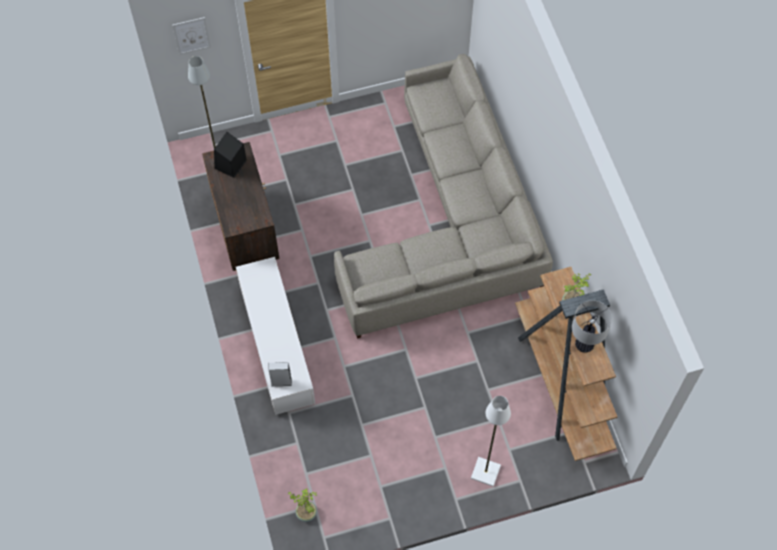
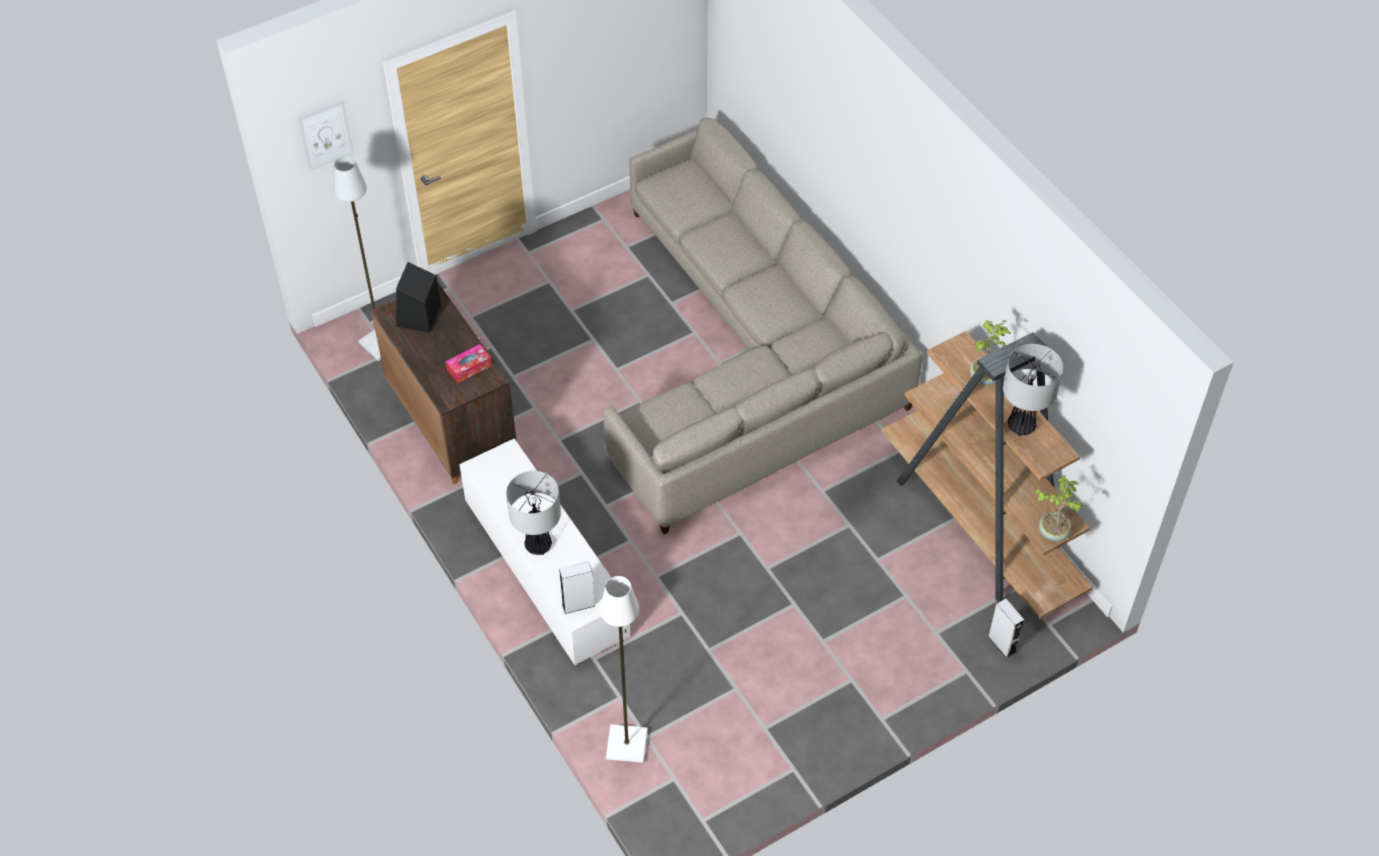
camera: 15 degrees left, 10 degrees down
(252, 209) = (469, 367): none -> tissue box
(268, 335) = (538, 545): none -> table lamp
(306, 512) = (665, 791): potted plant -> potted plant (1053, 531)
(486, 471) = (913, 670): white floor lamp -> white floor lamp (627, 743)
(549, 468) = (1002, 644): none -> grey speaker

